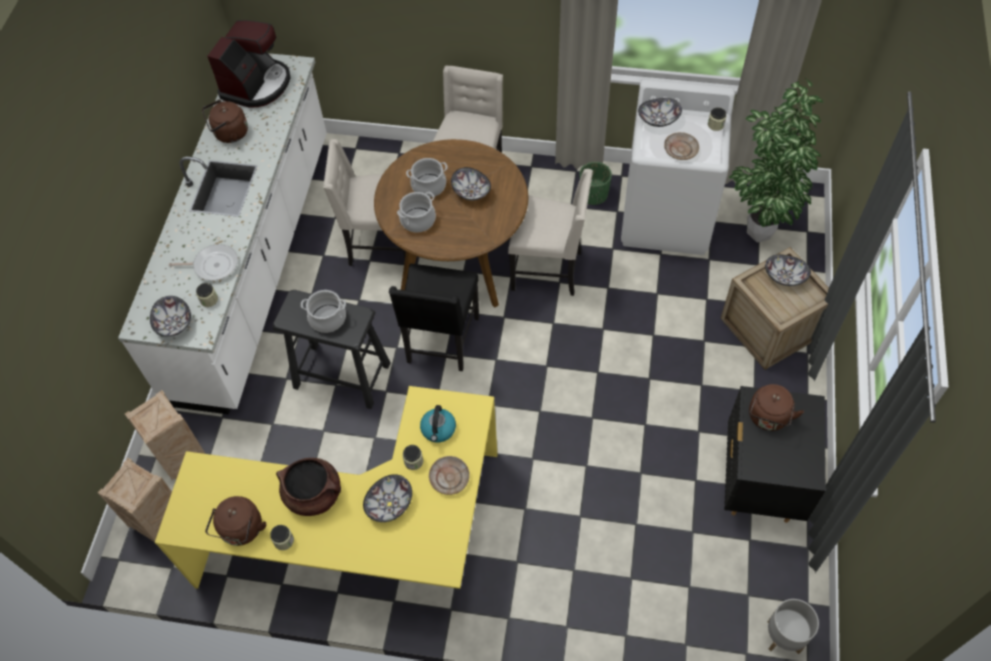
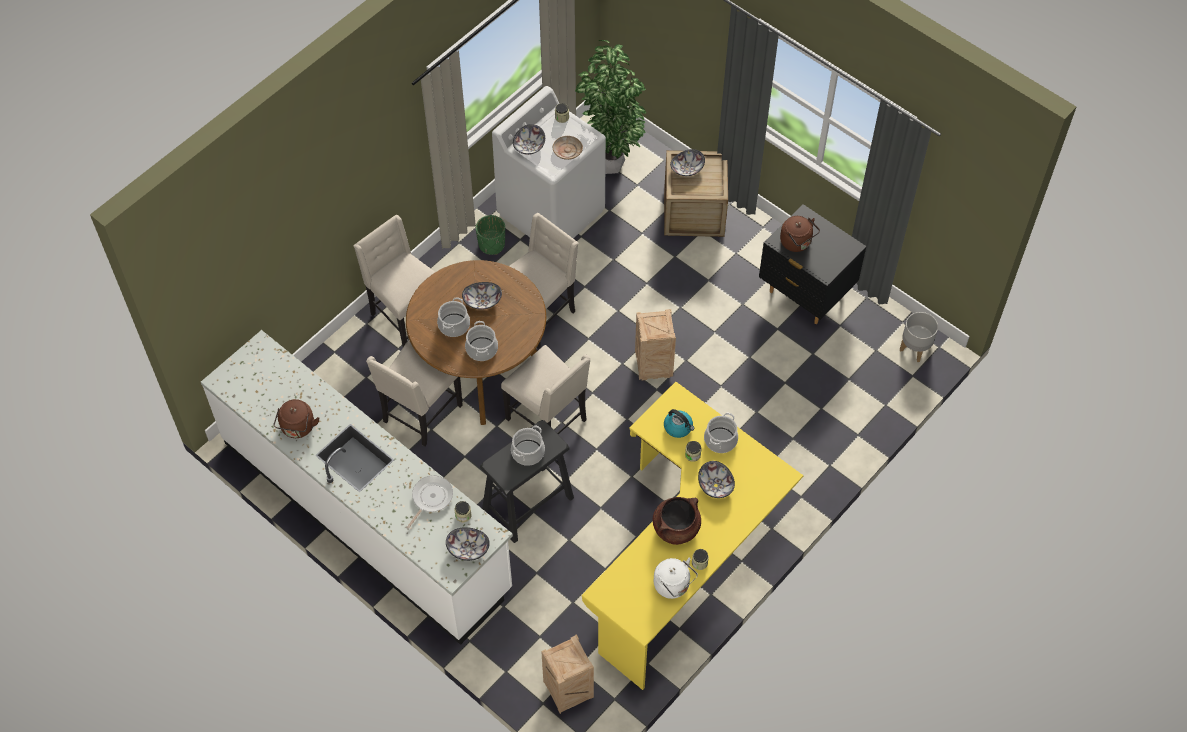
camera: 60 degrees left, 0 degrees up
(180, 457) = (519, 652): crate -> crate (653, 367)
(241, 530) = (673, 586): brown kettle -> white kettle
(256, 84) = (257, 384): coffee machine -> none
(441, 341) = (548, 420): black chair -> beige chair
(449, 478) = (720, 440): beige plate -> cooking pot

